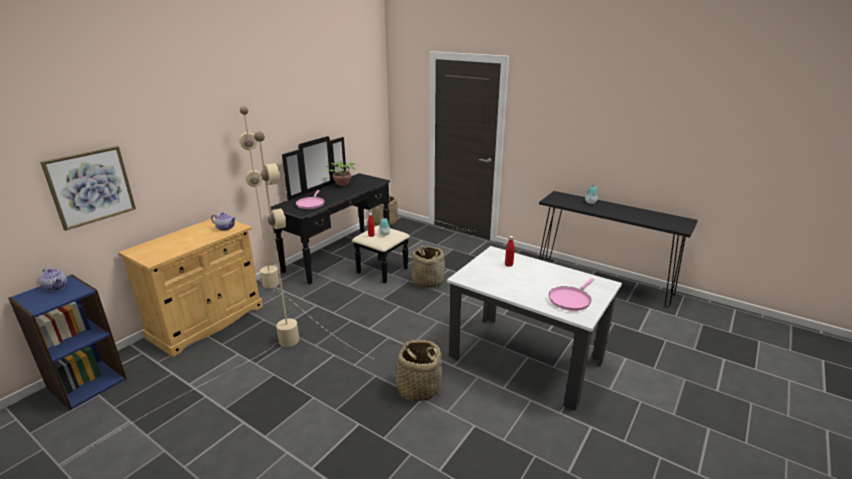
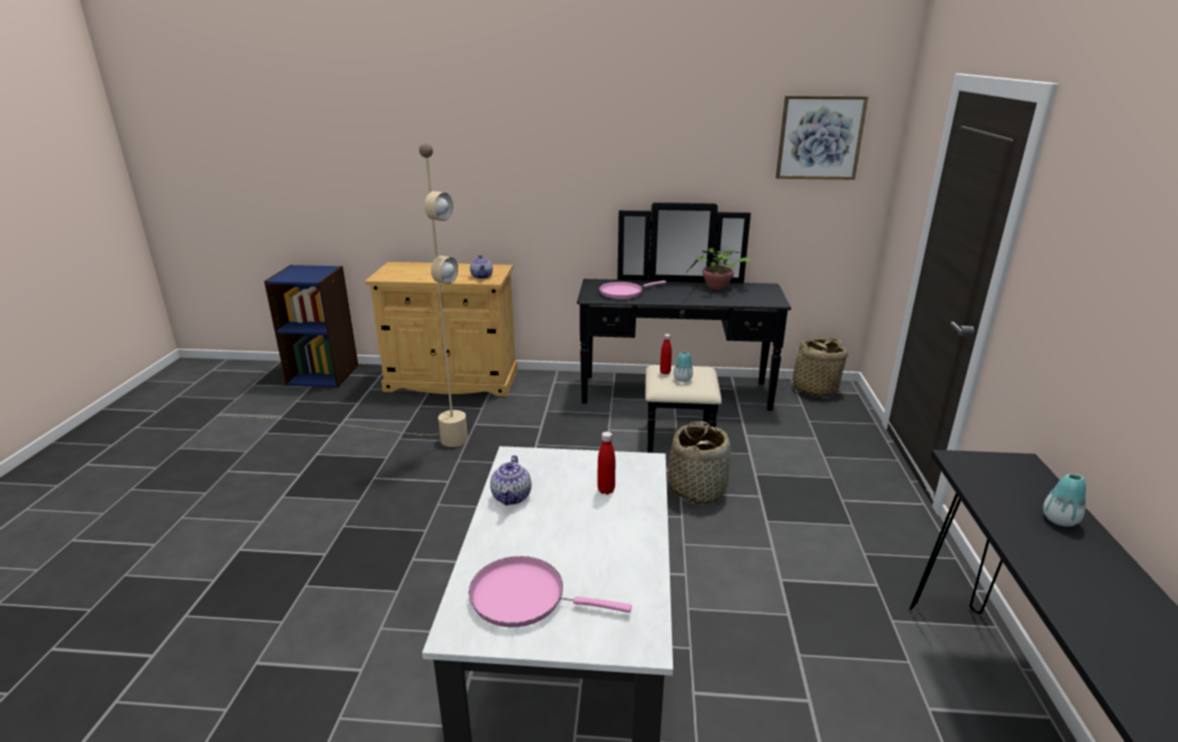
camera: 60 degrees right, 0 degrees up
(56, 287) = (315, 270): teapot -> teapot (512, 497)
(90, 187) = (373, 183): picture -> picture (820, 138)
(293, 302) = (533, 410): beige floor lamp -> none
(418, 388) = (419, 579): basket -> none

